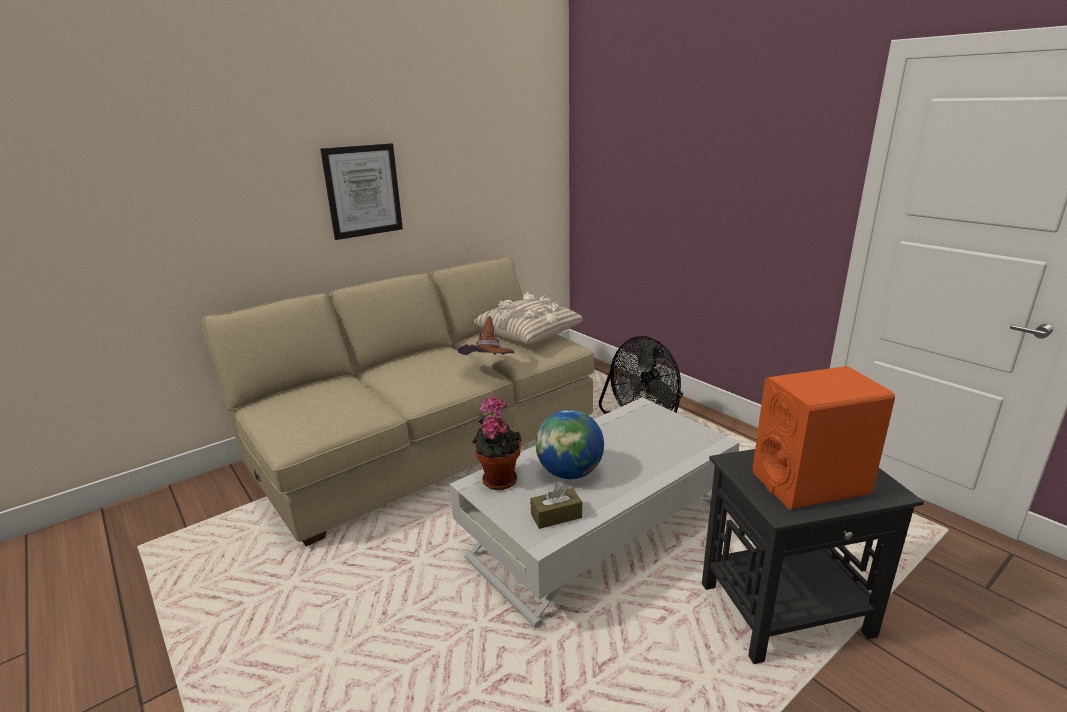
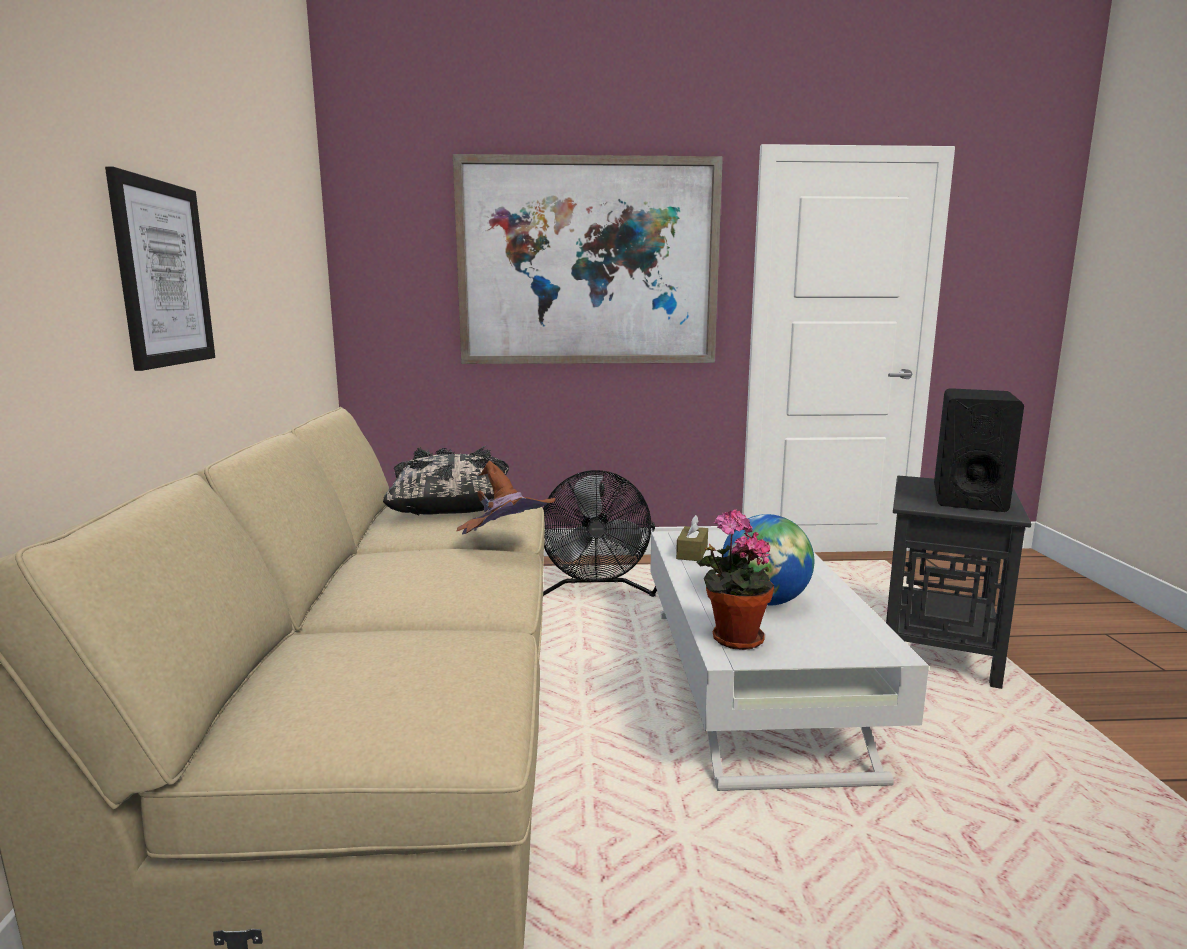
camera: 55 degrees left, 10 degrees down
(528, 336) = (452, 508): beige pillow -> black pillow
(556, 516) = (847, 632): brown tissue box -> brown tissue box (692, 552)
(715, 162) = (588, 263): none -> picture
(810, 483) = (968, 498): orange speaker -> black speaker

